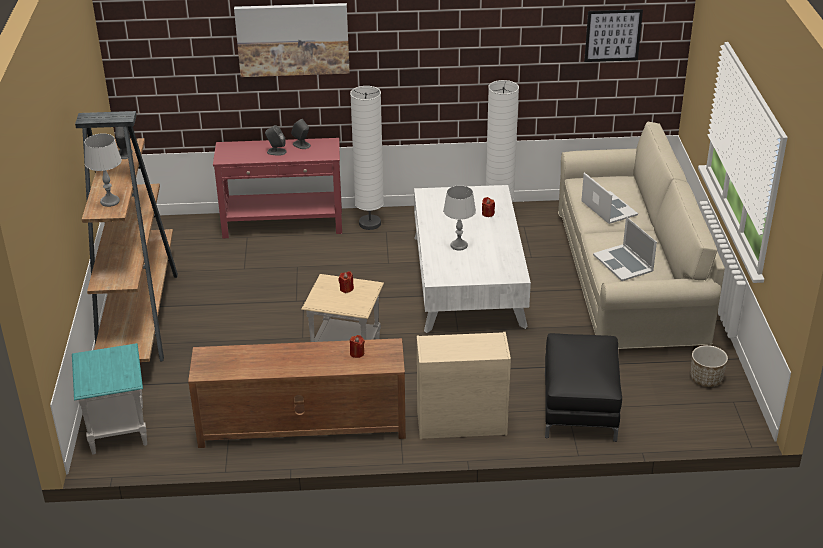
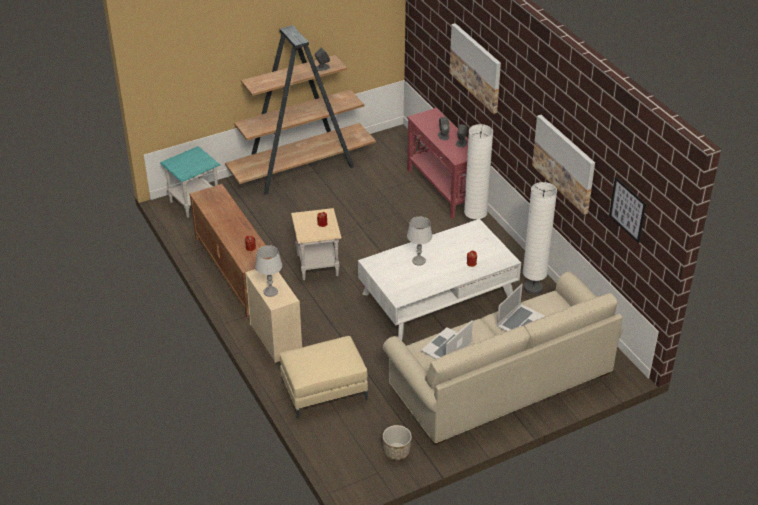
camera: 65 degrees right, 5 degrees up
(110, 201) = (265, 82): grey table lamp -> grey table lamp (270, 292)
(494, 52) = (564, 163): none -> picture
(579, 407) = (324, 390): black ottoman -> beige ottoman

